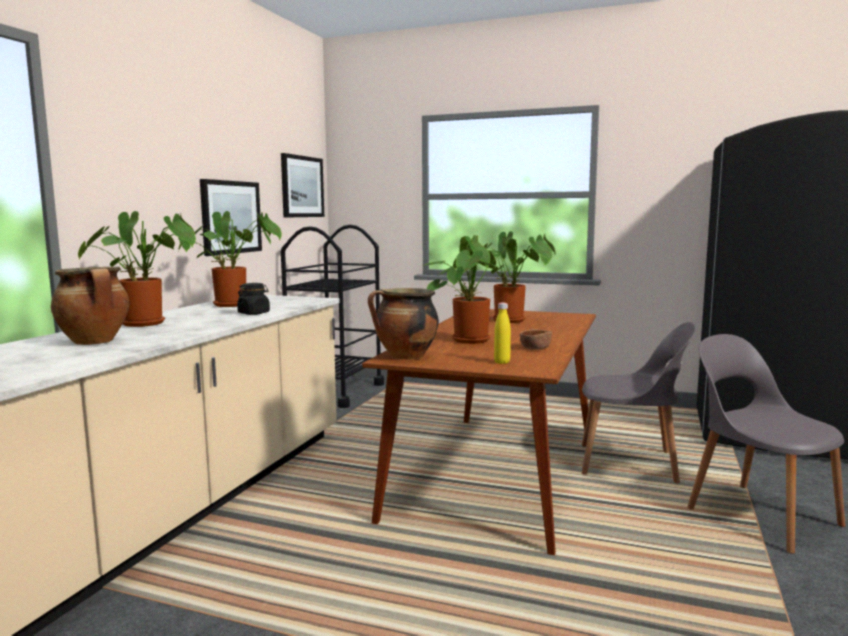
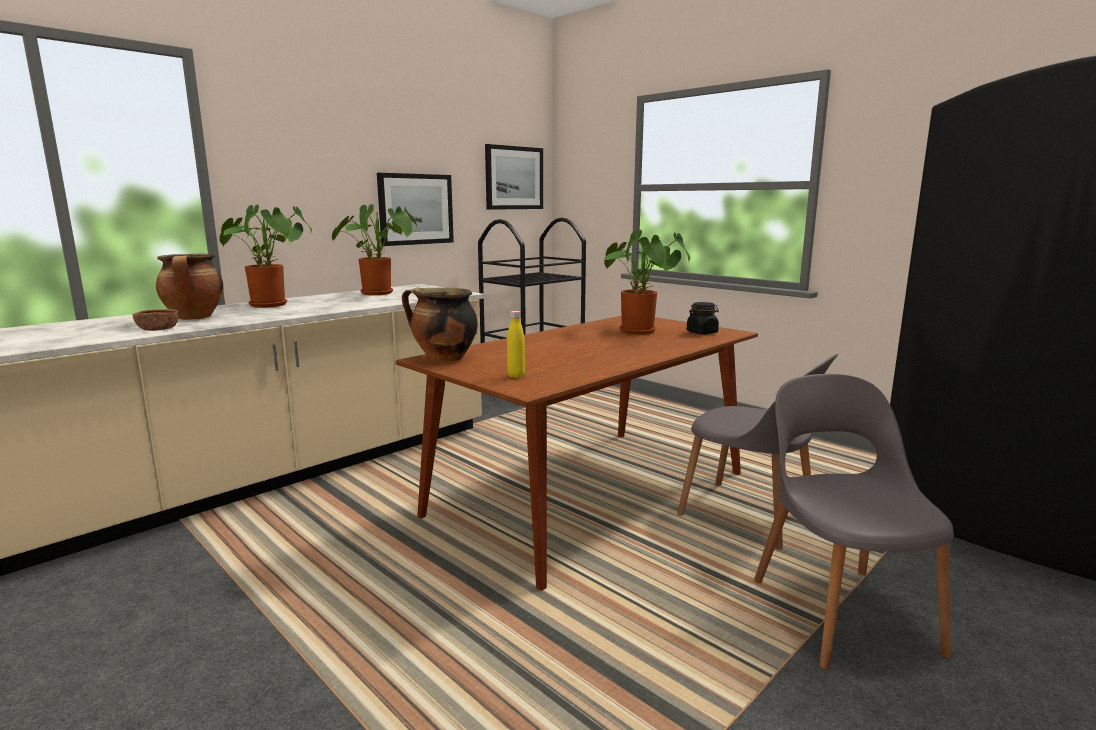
camera: 25 degrees right, 5 degrees up
(254, 313) = (370, 303): black jar -> black jar (702, 332)
(470, 339) = (547, 348): potted plant -> none
(535, 348) = (588, 364): brown bowl -> brown bowl (158, 329)

